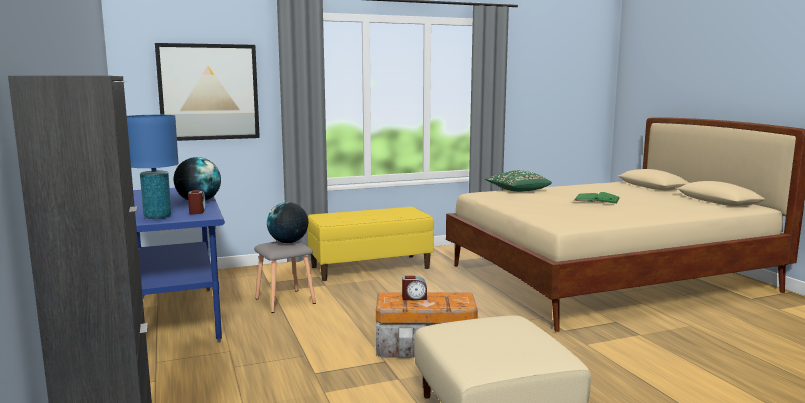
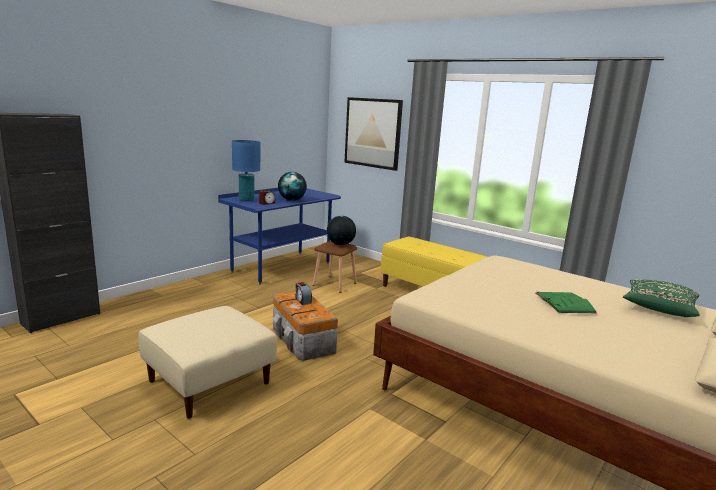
camera: 60 degrees right, 5 degrees up
(286, 301) = (334, 284): grey stool -> brown stool
(517, 191) = (542, 270): green pillow -> green pillow (658, 308)

